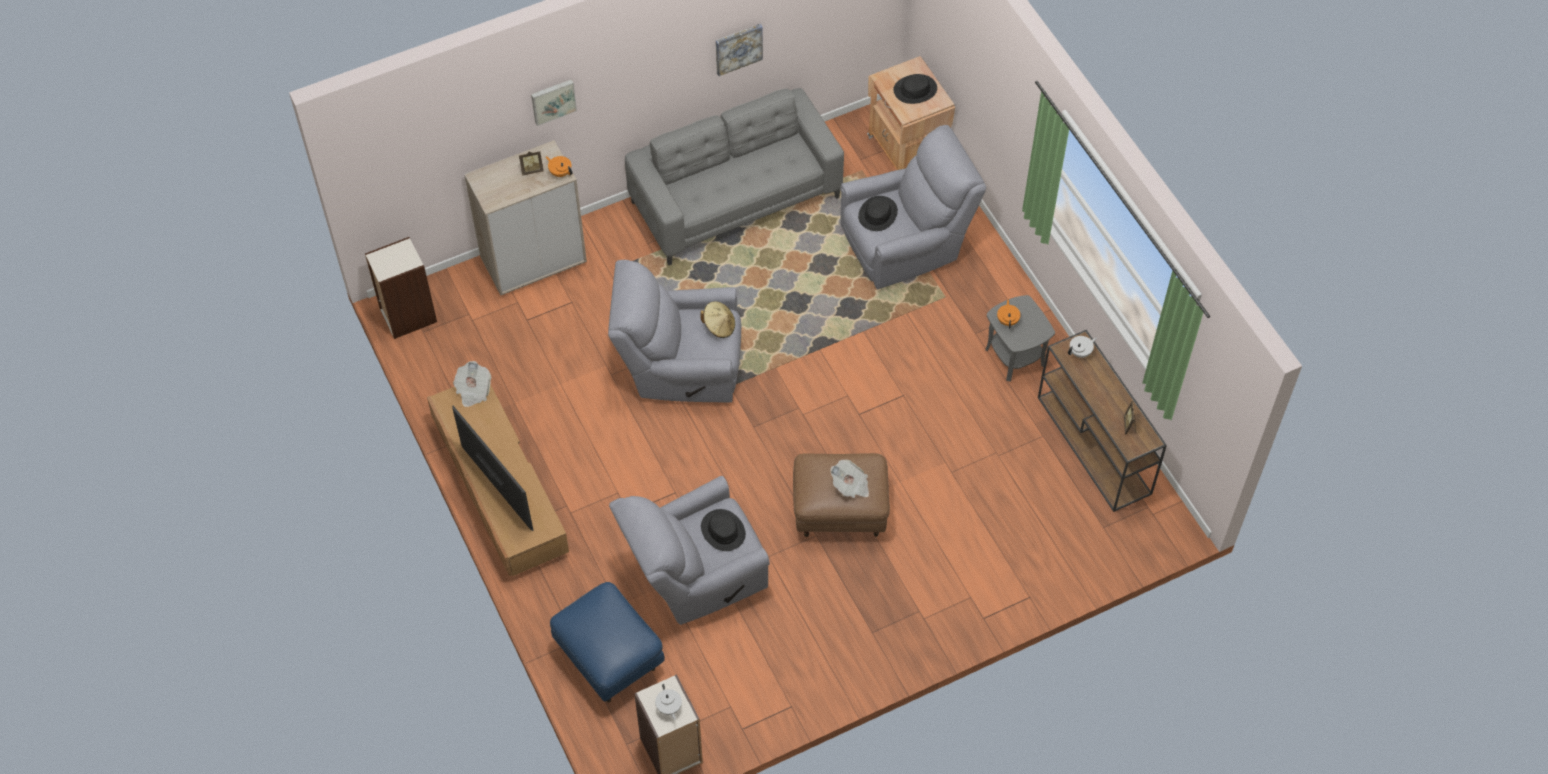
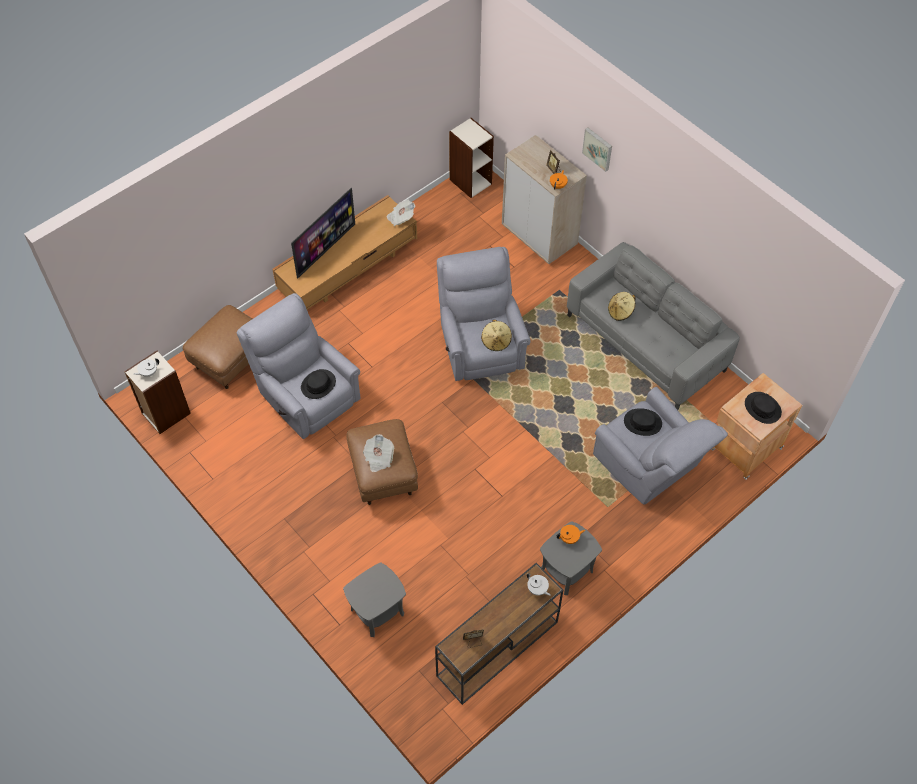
camera: 75 degrees right, 0 degrees up
(608, 657) = (230, 360): blue ottoman -> brown ottoman
(719, 191) = (620, 311): none -> beige hat
(738, 48) = (713, 255): picture -> none
(1021, 554) = (377, 611): none -> grey side table

